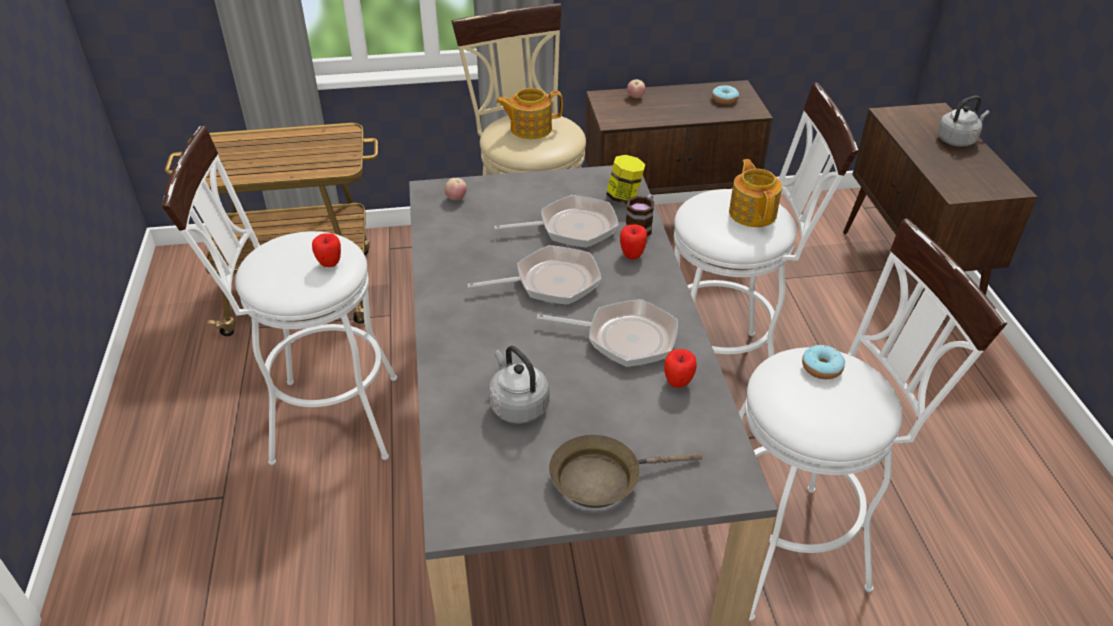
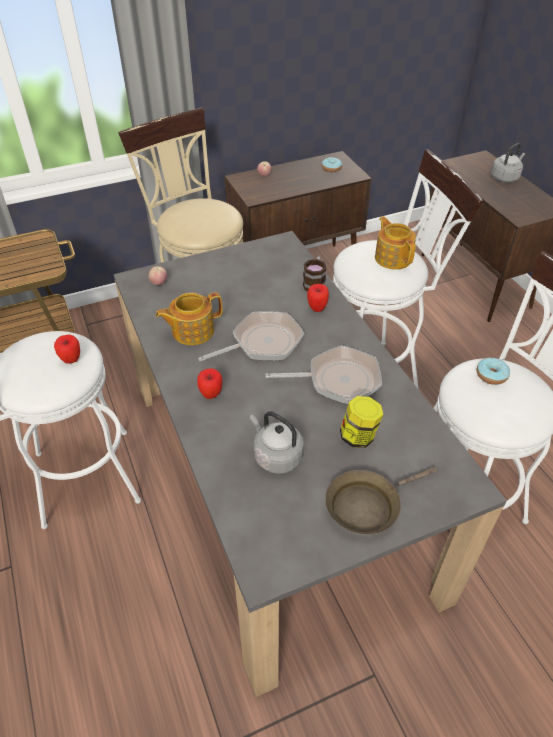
camera: 15 degrees left, 5 degrees up
(530, 128) = (196, 214): teapot -> teapot (192, 331)
(571, 228) = (261, 293): frying pan -> none
(624, 197) = (292, 260): jar -> jar (358, 436)
(677, 383) = (393, 410): apple -> apple (211, 395)

